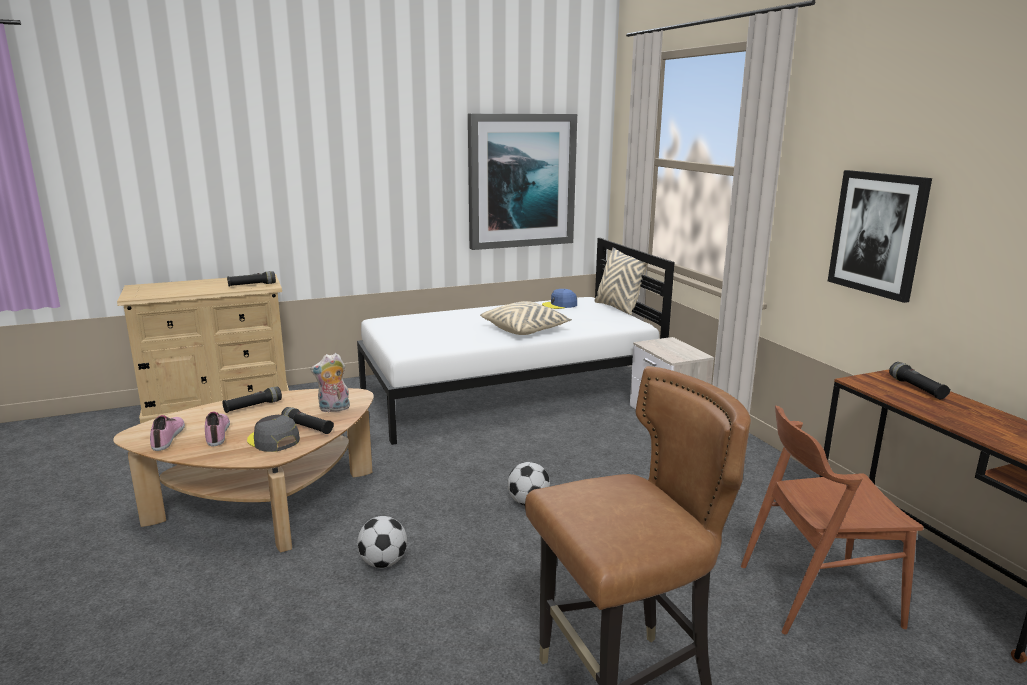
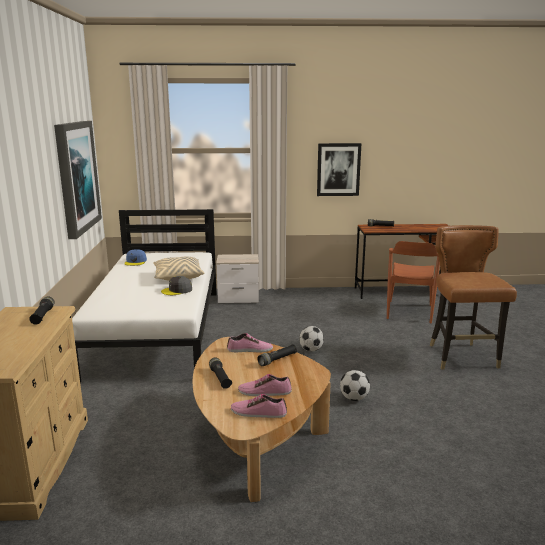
camera: 70 degrees left, 0 degrees up
(273, 440) = (291, 371): grey cap -> grey cap (177, 290)
(333, 409) = (250, 350): plush toy -> shoe
(618, 308) = (163, 251): beige pillow -> none

